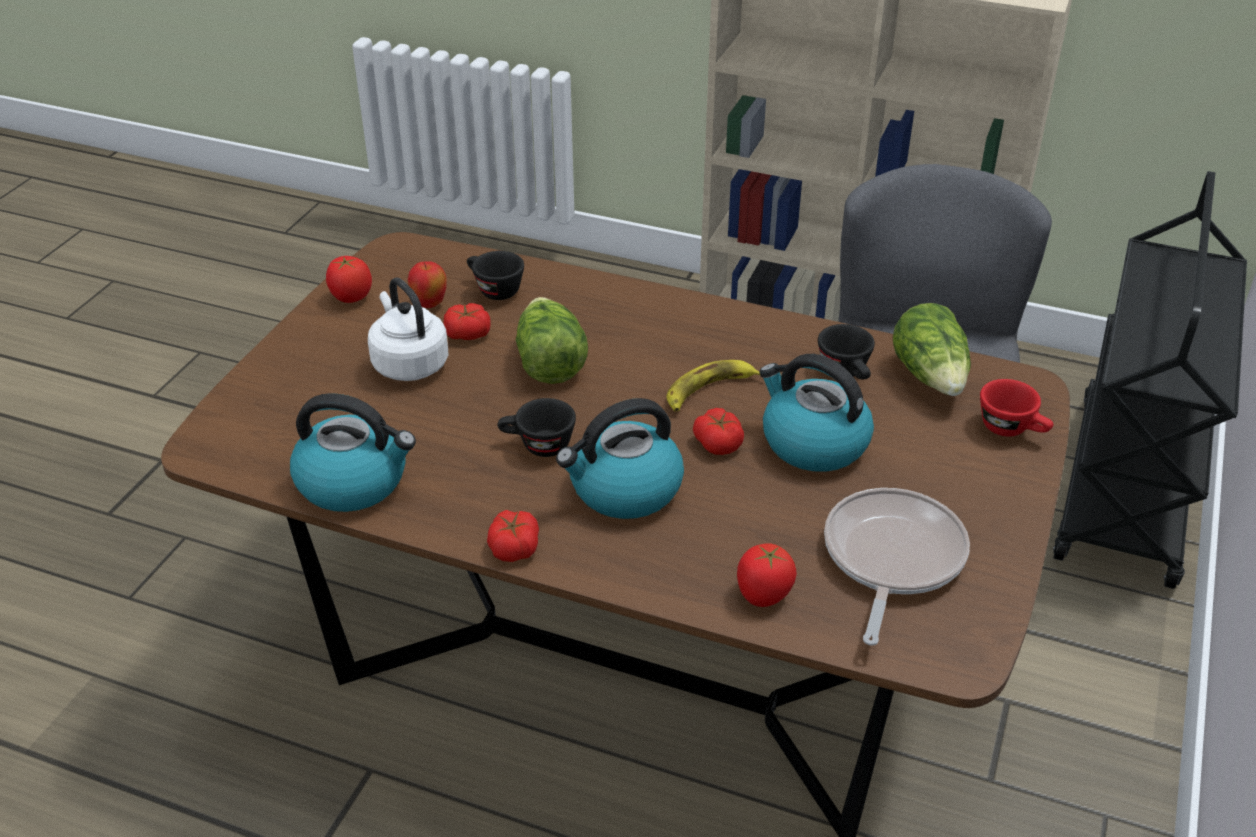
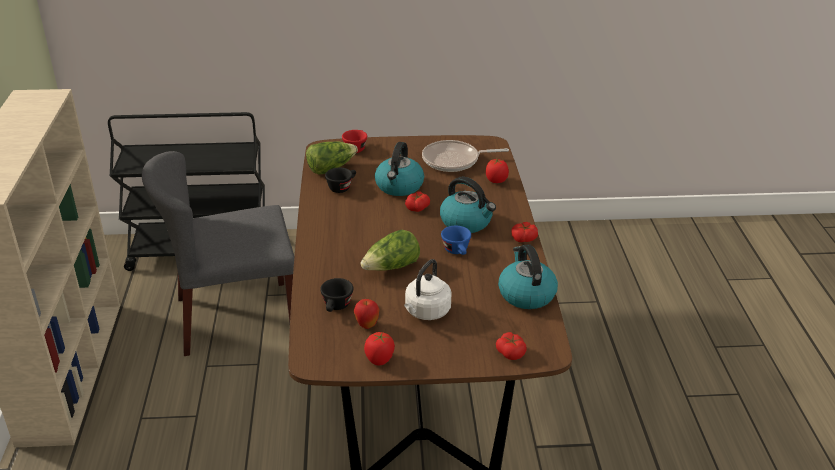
camera: 115 degrees left, 5 degrees down
(468, 333) = (385, 301): tomato -> tomato (510, 352)
(537, 446) = (457, 251): black cup -> blue cup
(709, 391) = (381, 217): banana -> none

